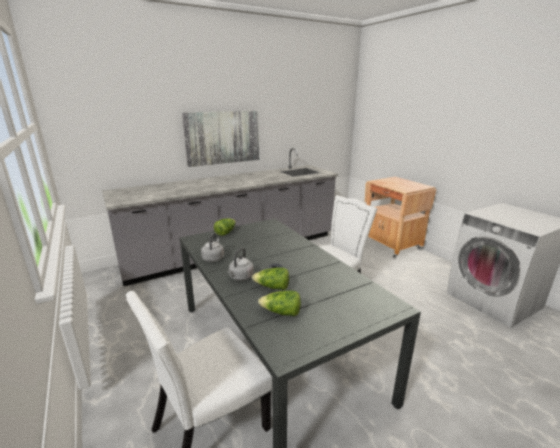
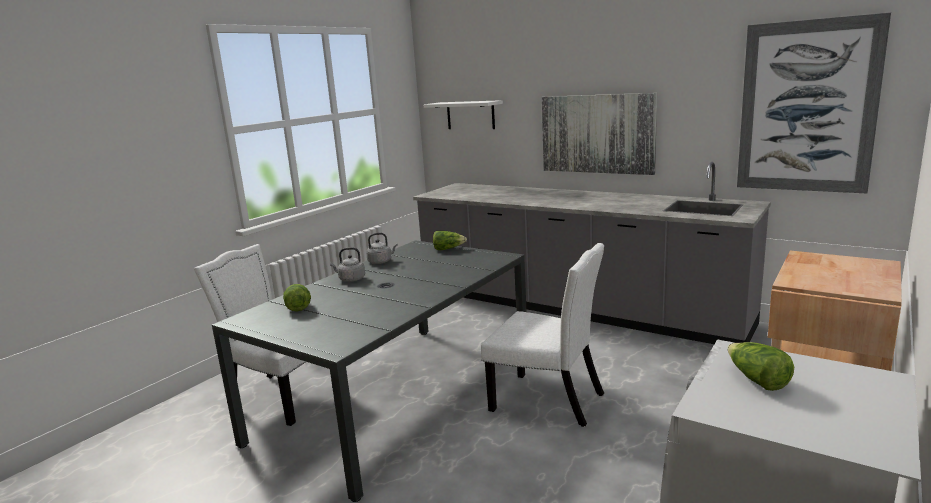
camera: 65 degrees right, 5 degrees down
(111, 129) = (470, 115): none -> white shelf
(272, 287) = (340, 294): lettuce -> lettuce (756, 380)
(320, 118) = (807, 107): none -> picture

